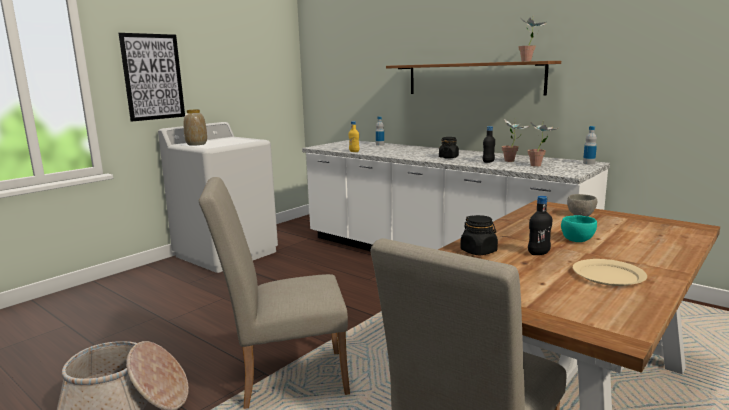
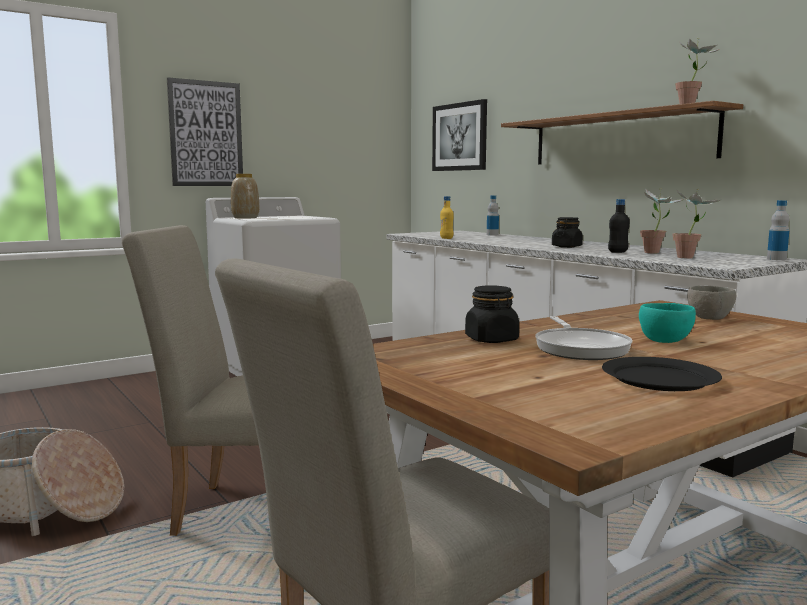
camera: 15 degrees right, 5 degrees down
(344, 70) = (459, 137): none -> picture
(538, 253) = (580, 348): black bottle -> frying pan
(609, 275) = (660, 378): beige plate -> black plate

